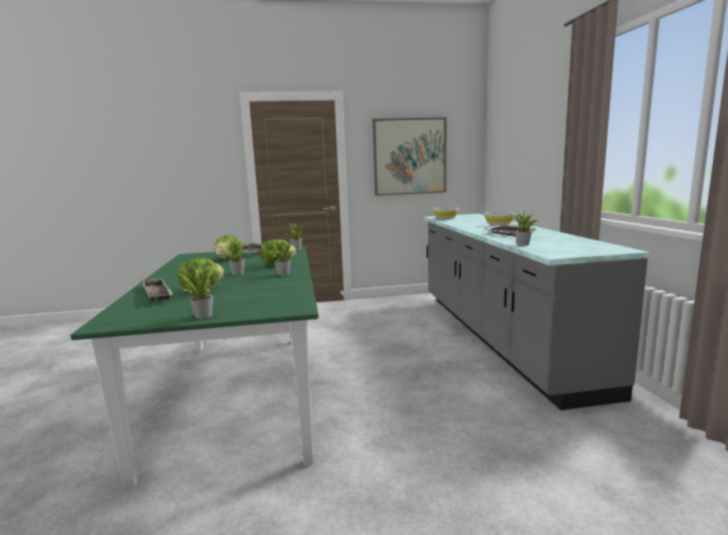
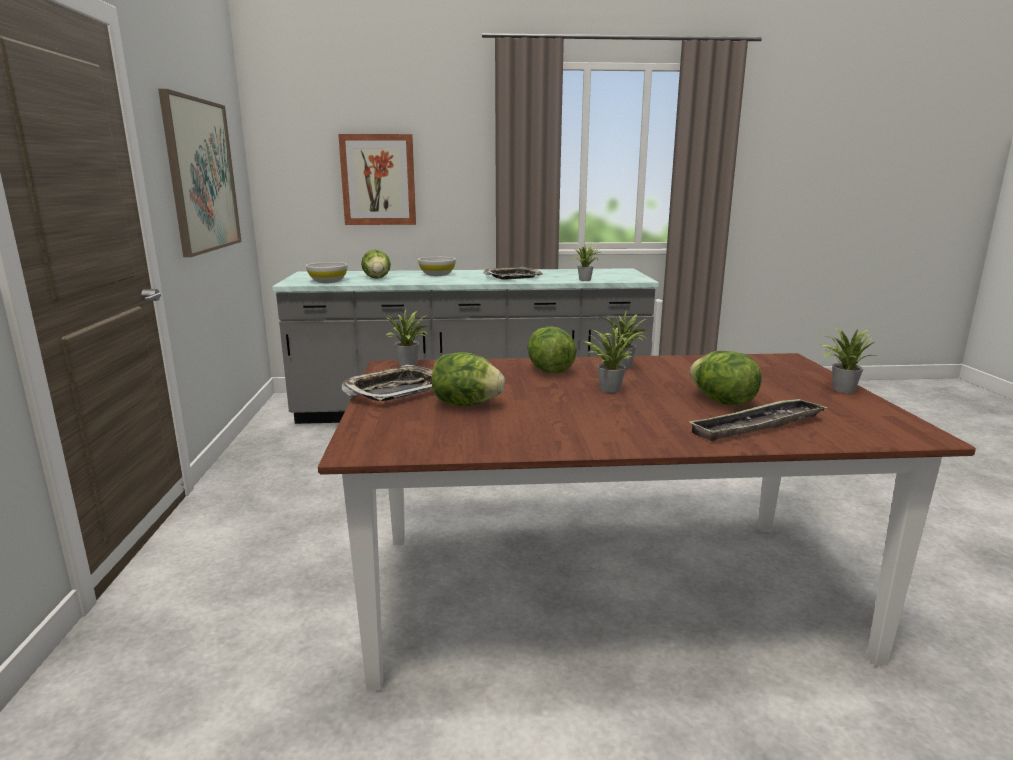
camera: 85 degrees left, 5 degrees up
(239, 392) = (604, 594): green dining table -> brown dining table
(466, 221) = (377, 278): none -> lettuce
(524, 154) = (378, 180): none -> picture

